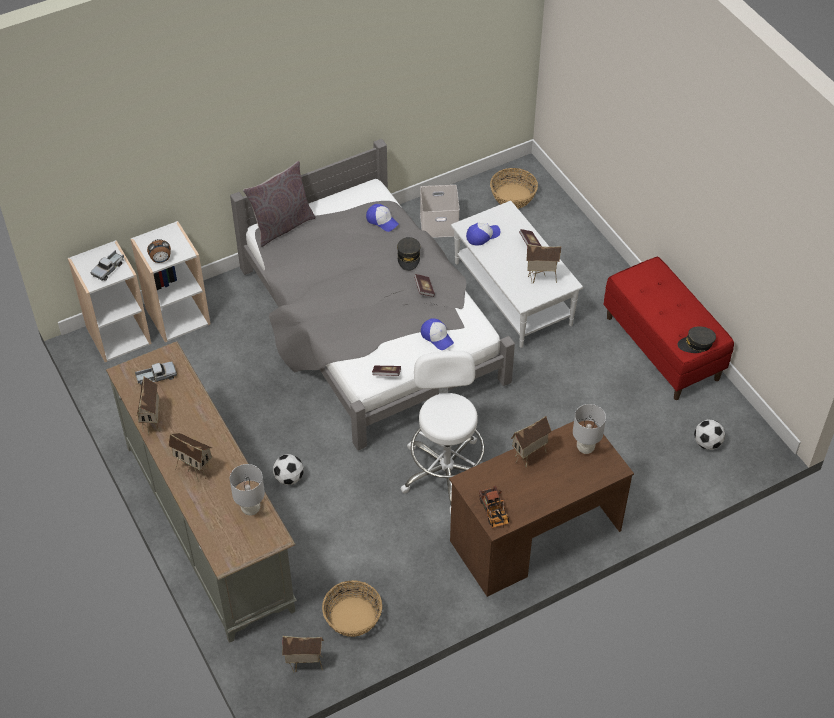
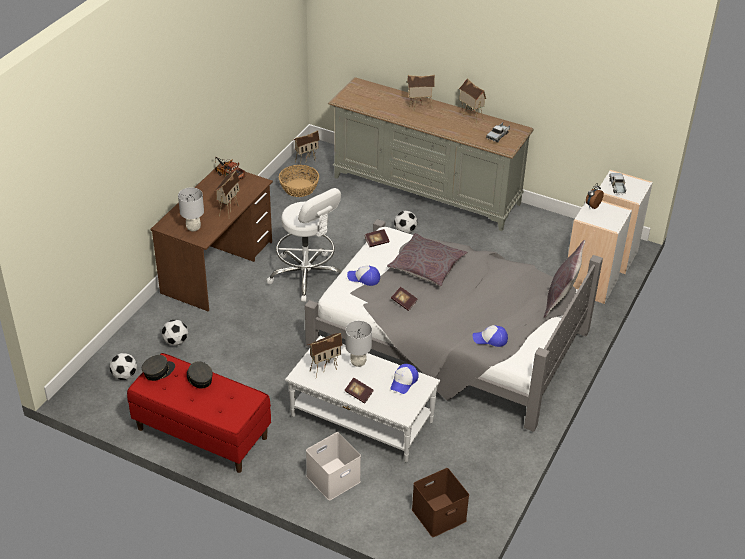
camera: 145 degrees right, 10 degrees down
(251, 510) = (367, 105): grey table lamp -> grey table lamp (357, 362)
(365, 317) = (427, 266): none -> grey pillow
(408, 257) = (439, 319): grey cap -> grey cap (199, 378)
(438, 224) = (479, 450): white storage box -> white storage box (333, 478)
(512, 196) = (439, 514): basket -> brown storage box
(635, 458) = (176, 341): none -> football

